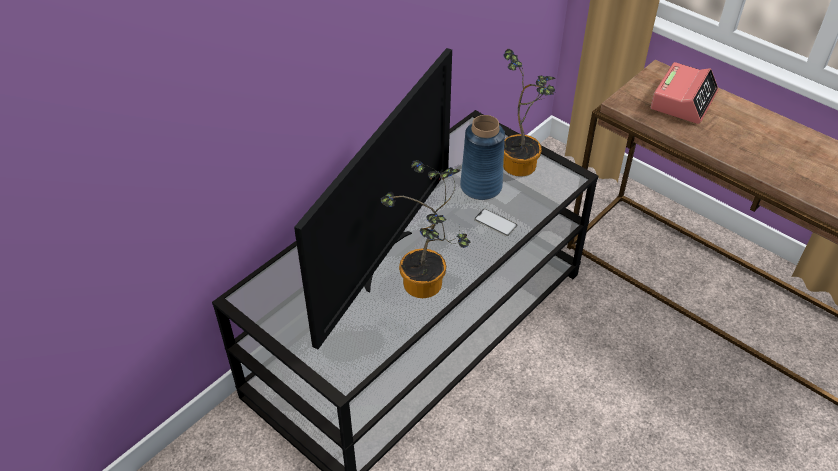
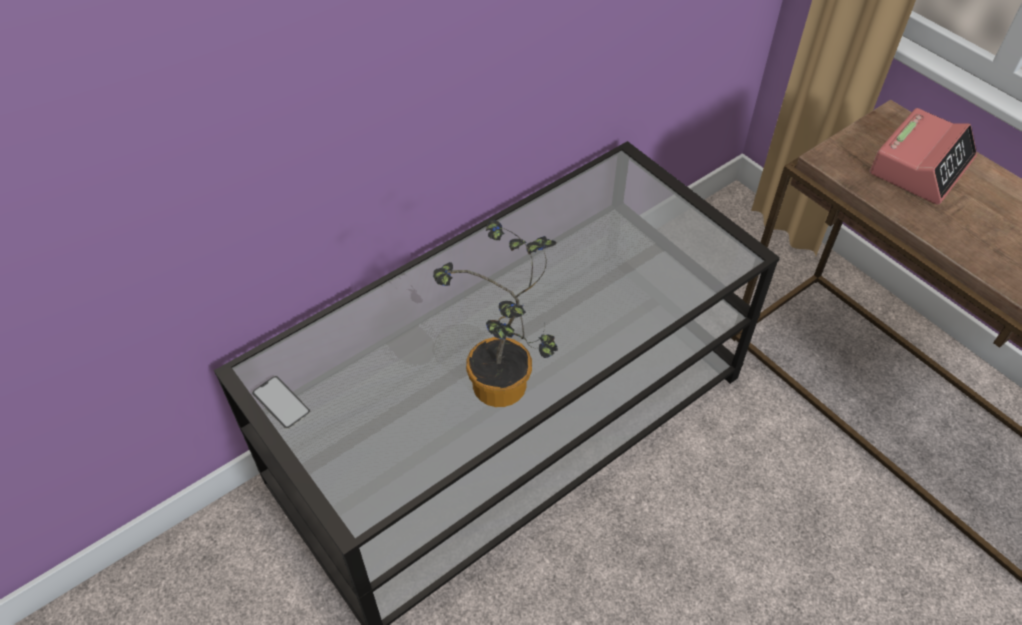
camera: 10 degrees right, 5 degrees up
(382, 258) = (453, 338): television -> none
(481, 186) = (611, 252): blue vase -> none
(495, 222) = (620, 308): phone -> phone (281, 402)
(522, 163) = (676, 225): potted plant -> none

